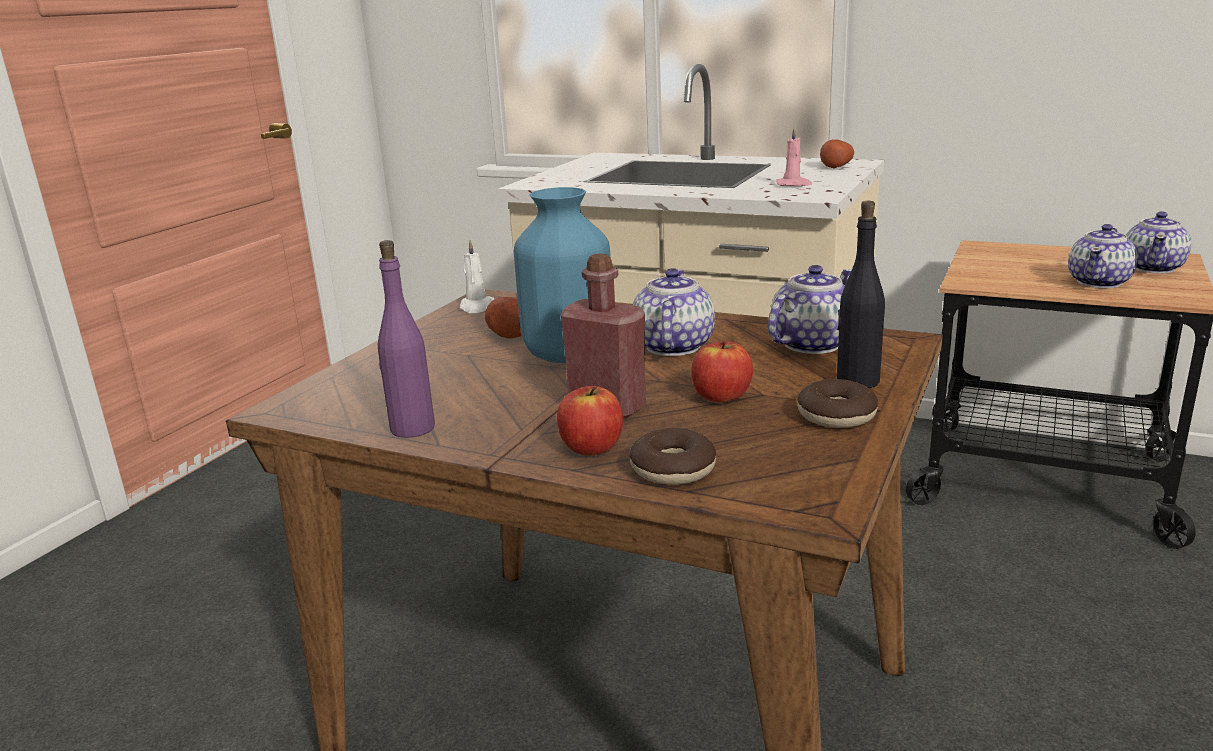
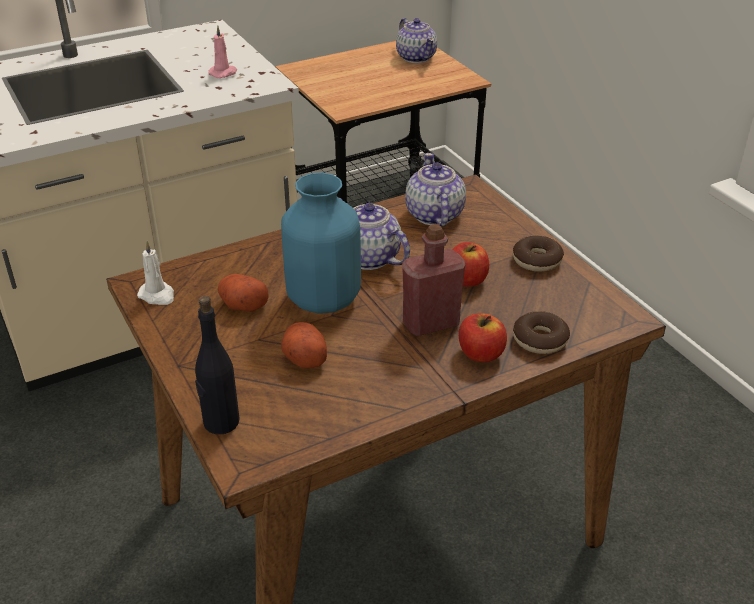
camera: 55 degrees left, 15 degrees up
(412, 428) = (364, 411): purple bottle -> none
(836, 166) = (205, 38): potato -> potato (304, 357)
(857, 381) = (503, 231): black bottle -> black bottle (220, 422)
(1099, 282) = (409, 81): teapot -> none

